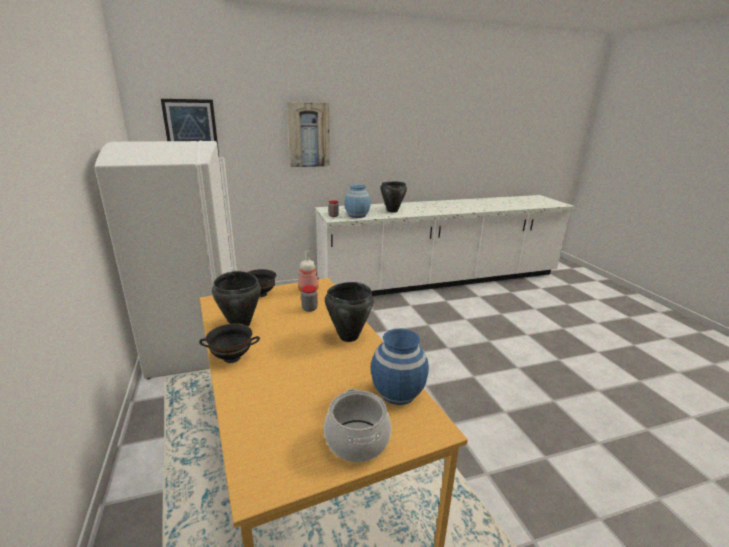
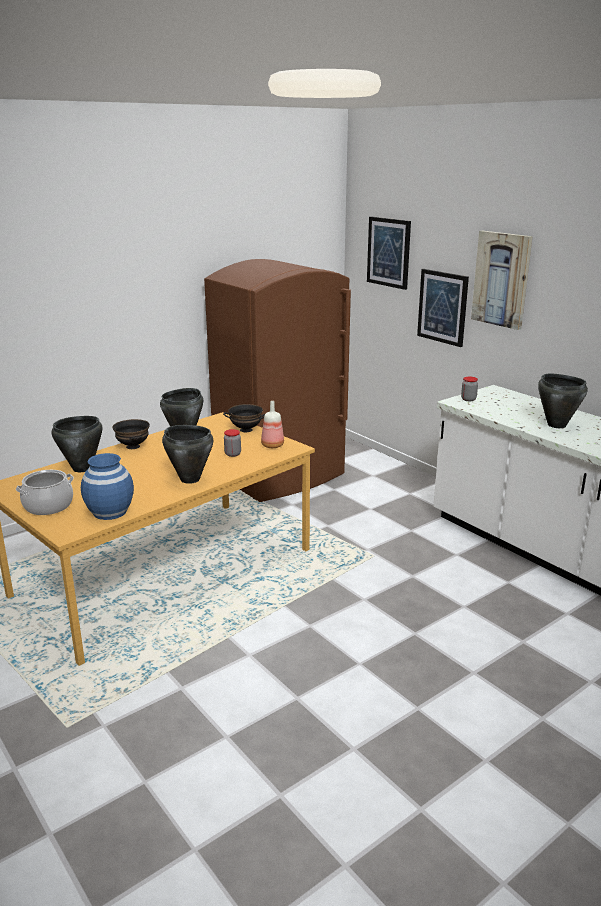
camera: 70 degrees right, 0 degrees up
(195, 344) = (281, 476): white fridge -> brown fridge
(259, 164) = (442, 307): none -> picture
(262, 402) = (82, 468): none -> black cooking pot
(357, 215) = (492, 410): blue vase -> none

